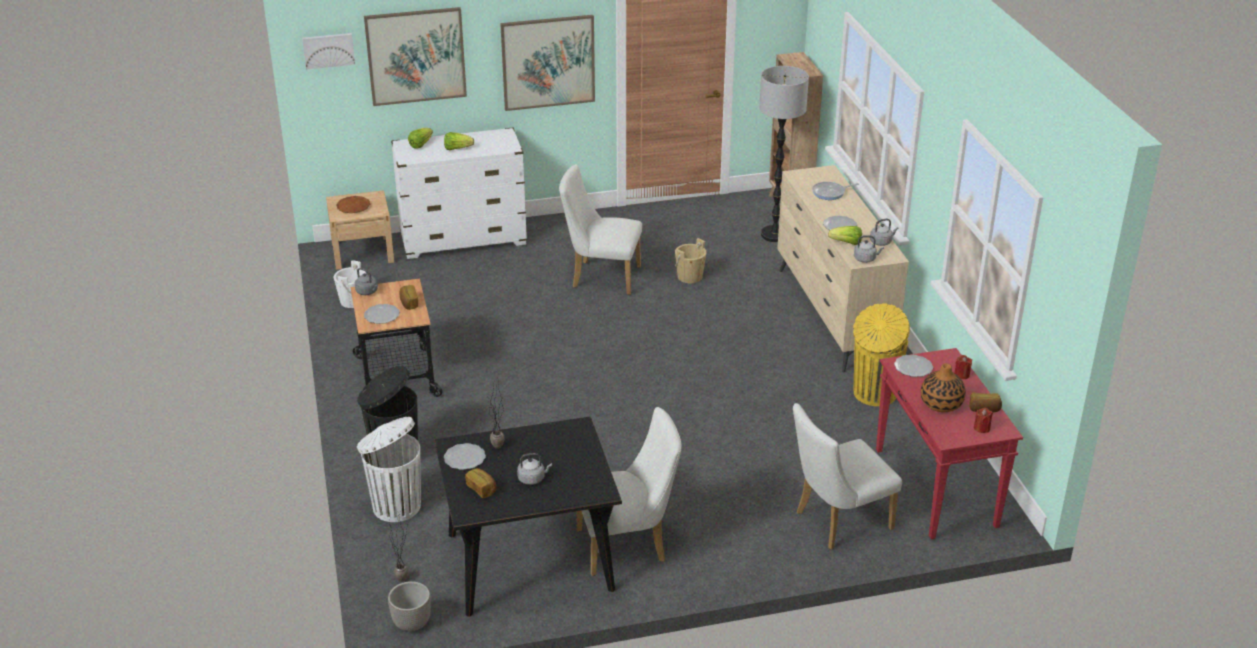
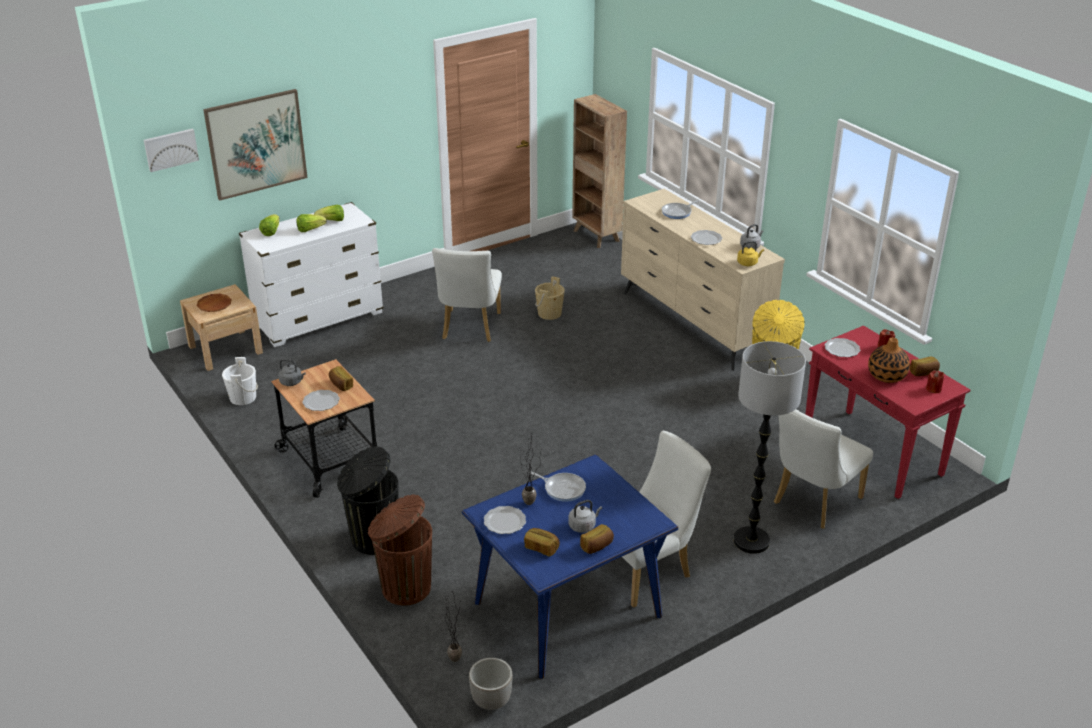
camera: 20 degrees left, 0 degrees up
(395, 505) = (404, 587): white trash can -> brown trash can
(530, 562) = (568, 609): black dining table -> blue dining table
(533, 500) = (597, 546): none -> bread
(537, 441) = (562, 488): none -> frying pan
(548, 62) = (378, 133): picture -> none
(601, 277) = (469, 329): white chair -> white chair turned 75 degrees counterclockwise
(774, 235) = (600, 264): floor lamp -> floor lamp (751, 541)
(846, 243) = (722, 252): lettuce -> lettuce (331, 221)
(866, 259) = (748, 263): grey kettle -> yellow kettle

